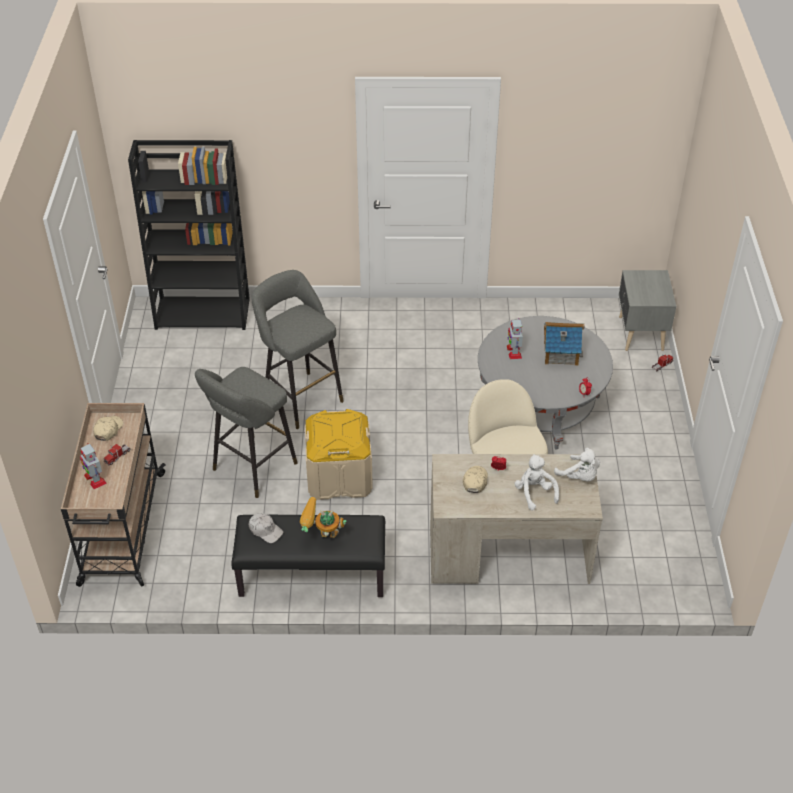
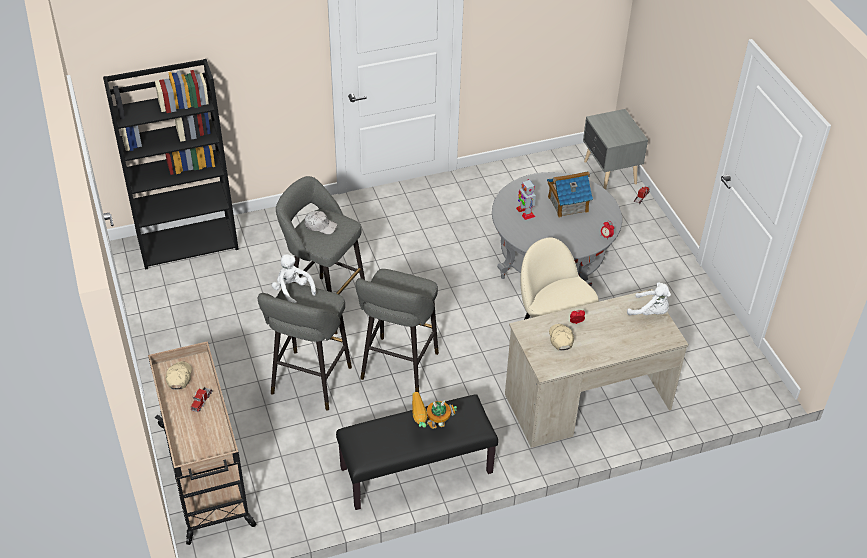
camera: 20 degrees left, 0 degrees up
(95, 479) = (190, 429): toy robot -> none
(265, 530) = (373, 437): white cap -> white cap (320, 226)
(339, 476) = (397, 369): beige storage box -> grey stool
(534, 493) = (619, 336): white plush toy -> white plush toy (292, 291)

